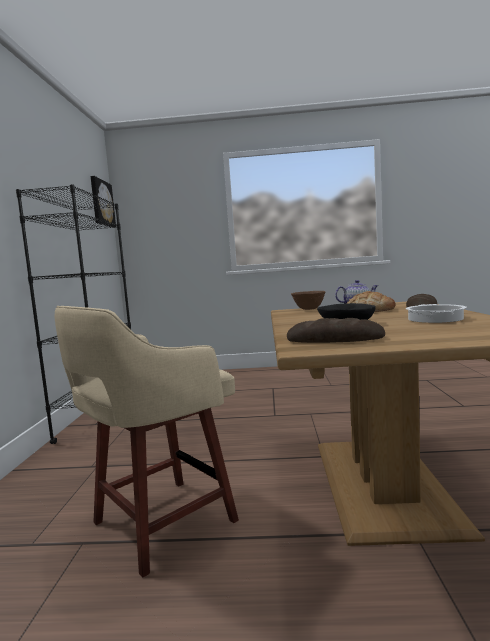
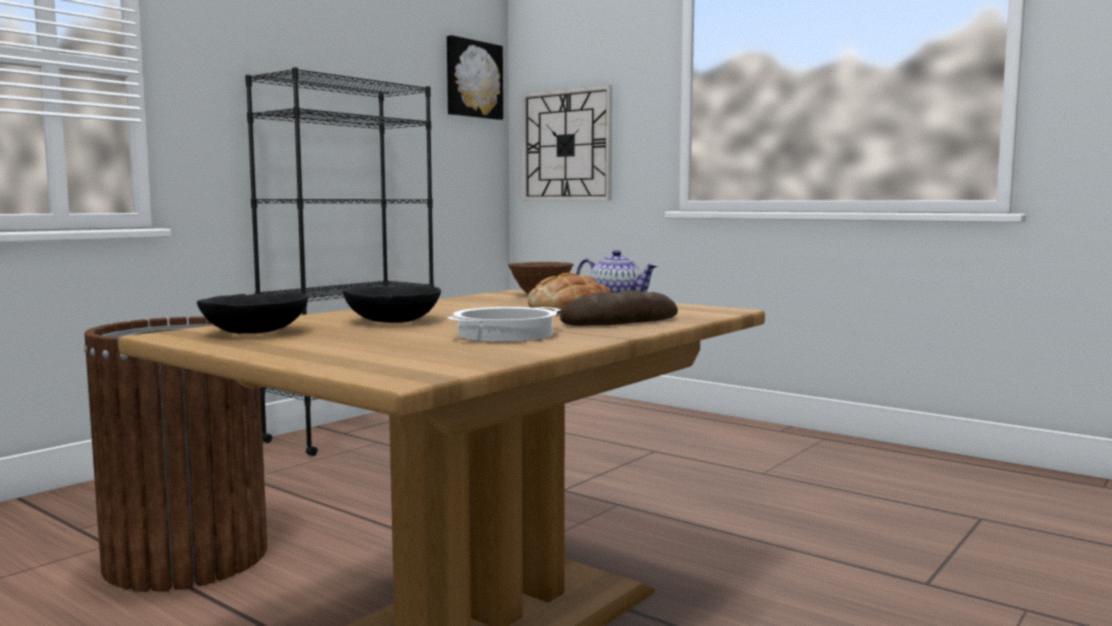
camera: 35 degrees right, 0 degrees up
(158, 240) = (567, 145): none -> wall clock
(159, 524) = (186, 557): beige stool -> brown trash can
(335, 339) = (254, 332): bread -> black bowl

